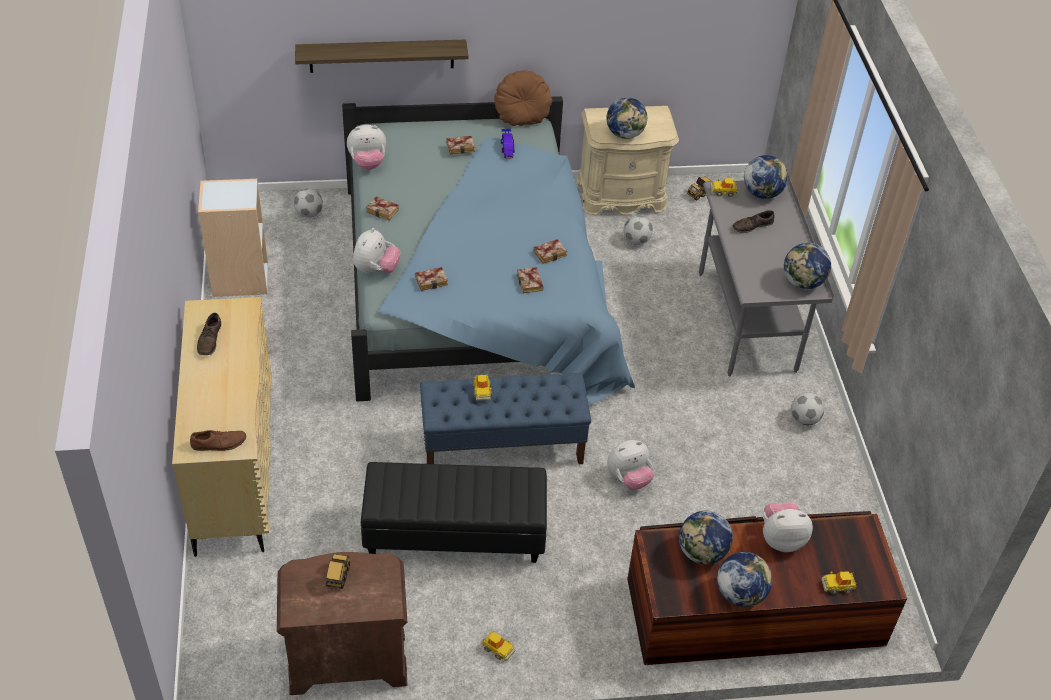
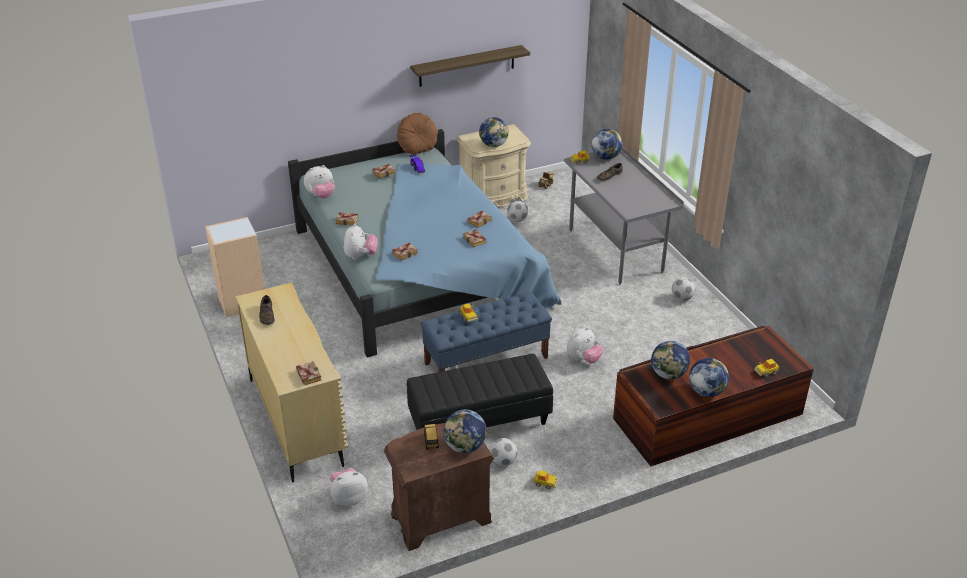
camera: 15 degrees left, 10 degrees down
(219, 443) = (307, 375): brown shoe -> book
(309, 214) = (274, 251): football -> football (502, 462)
(381, 55) = (313, 118): shelf -> shelf (467, 66)
(781, 539) = (715, 354): plush toy -> plush toy (348, 498)
(803, 282) = (659, 200): globe -> globe (465, 447)

